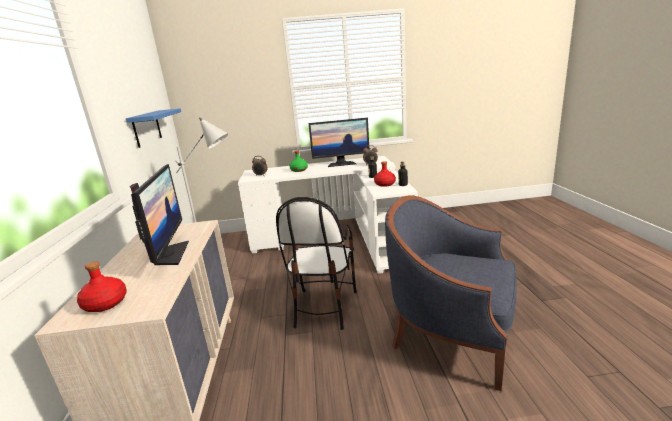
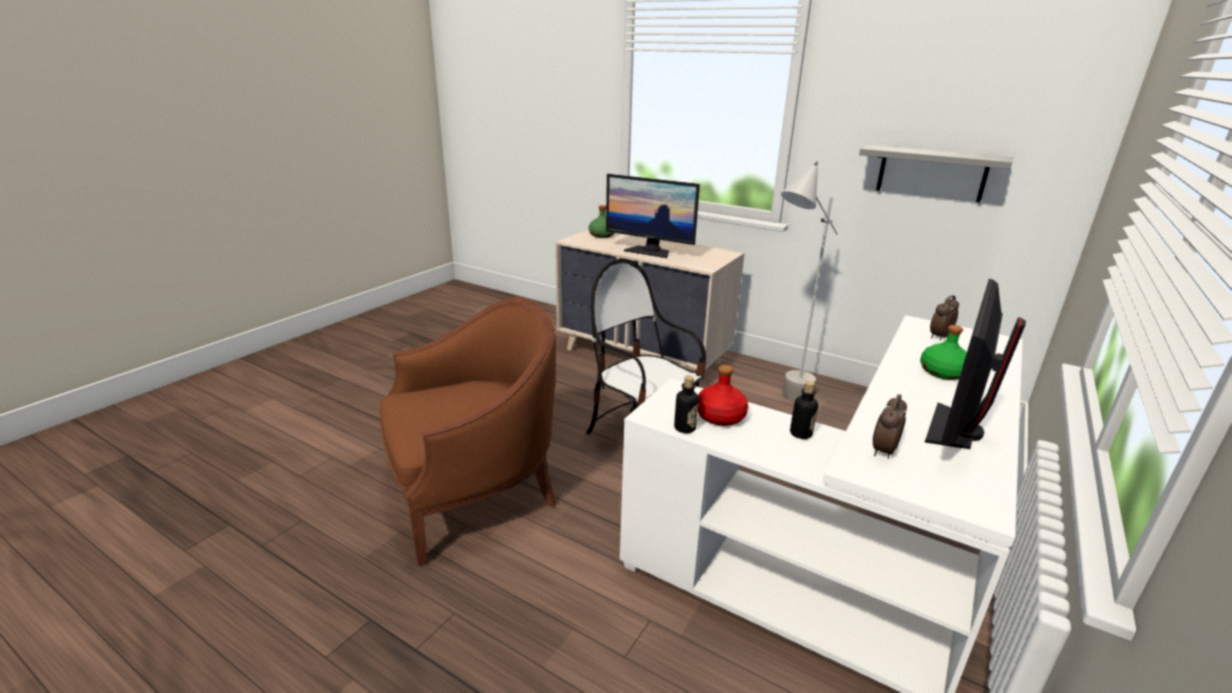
camera: 125 degrees right, 5 degrees up
(106, 303) = (601, 235): red bottle -> green bottle
(147, 128) = (931, 173): blue shelf -> grey shelf
(452, 332) = (473, 490): blue armchair -> brown armchair

